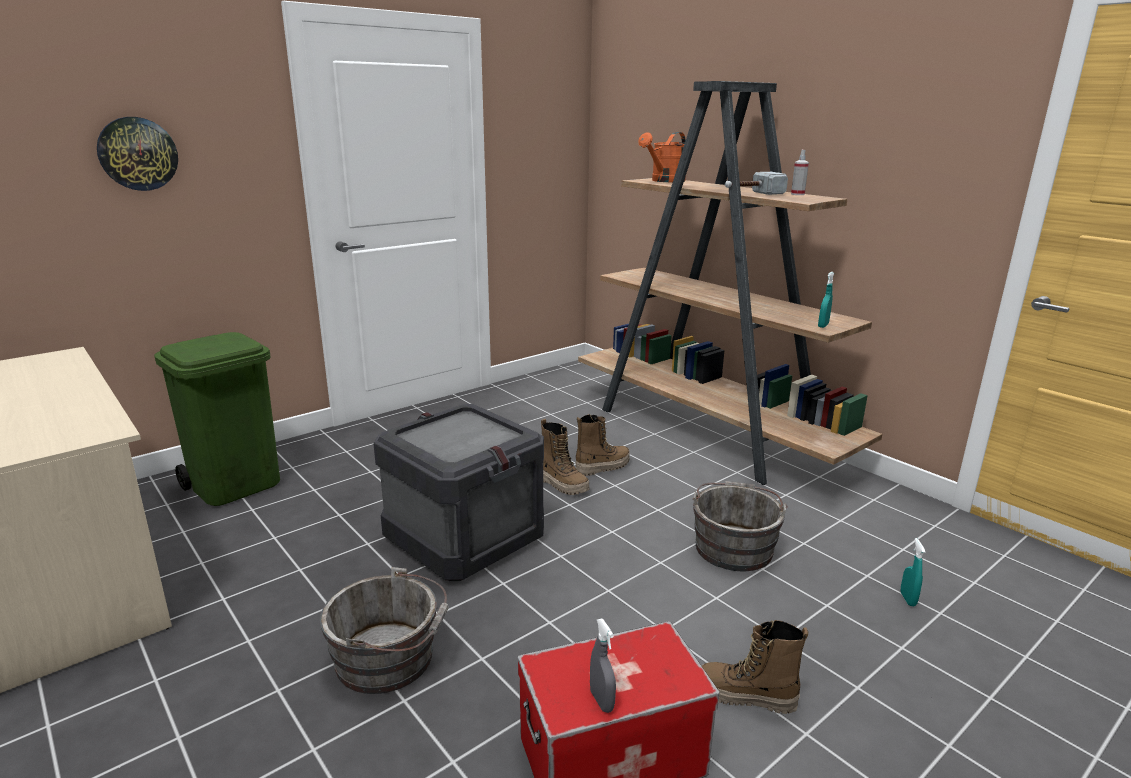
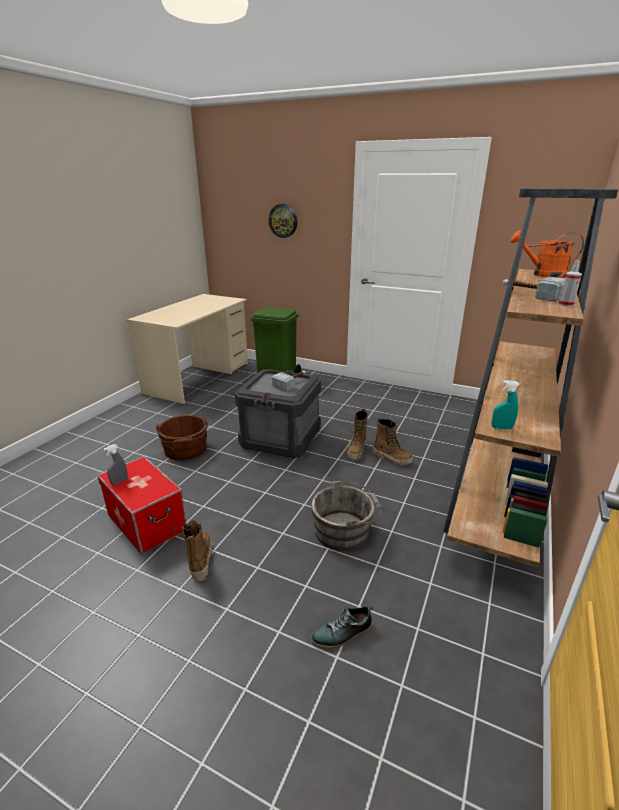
camera: 65 degrees right, 5 degrees up
(390, 659) = (185, 450): grey bucket -> brown bucket
(467, 426) = (291, 383): none -> hammer
(907, 599) = (342, 633): turquoise spray bottle -> shoe

